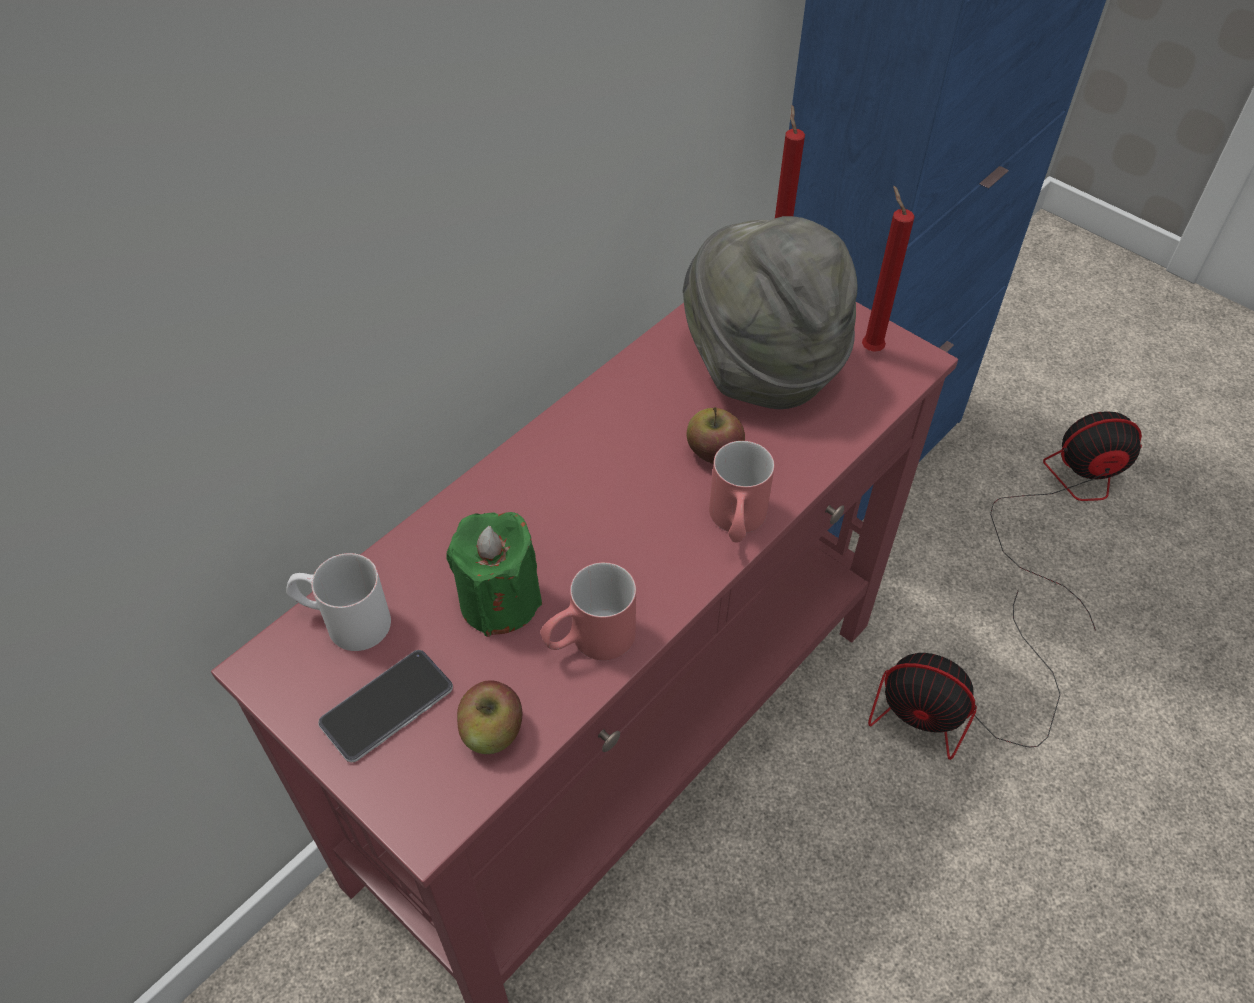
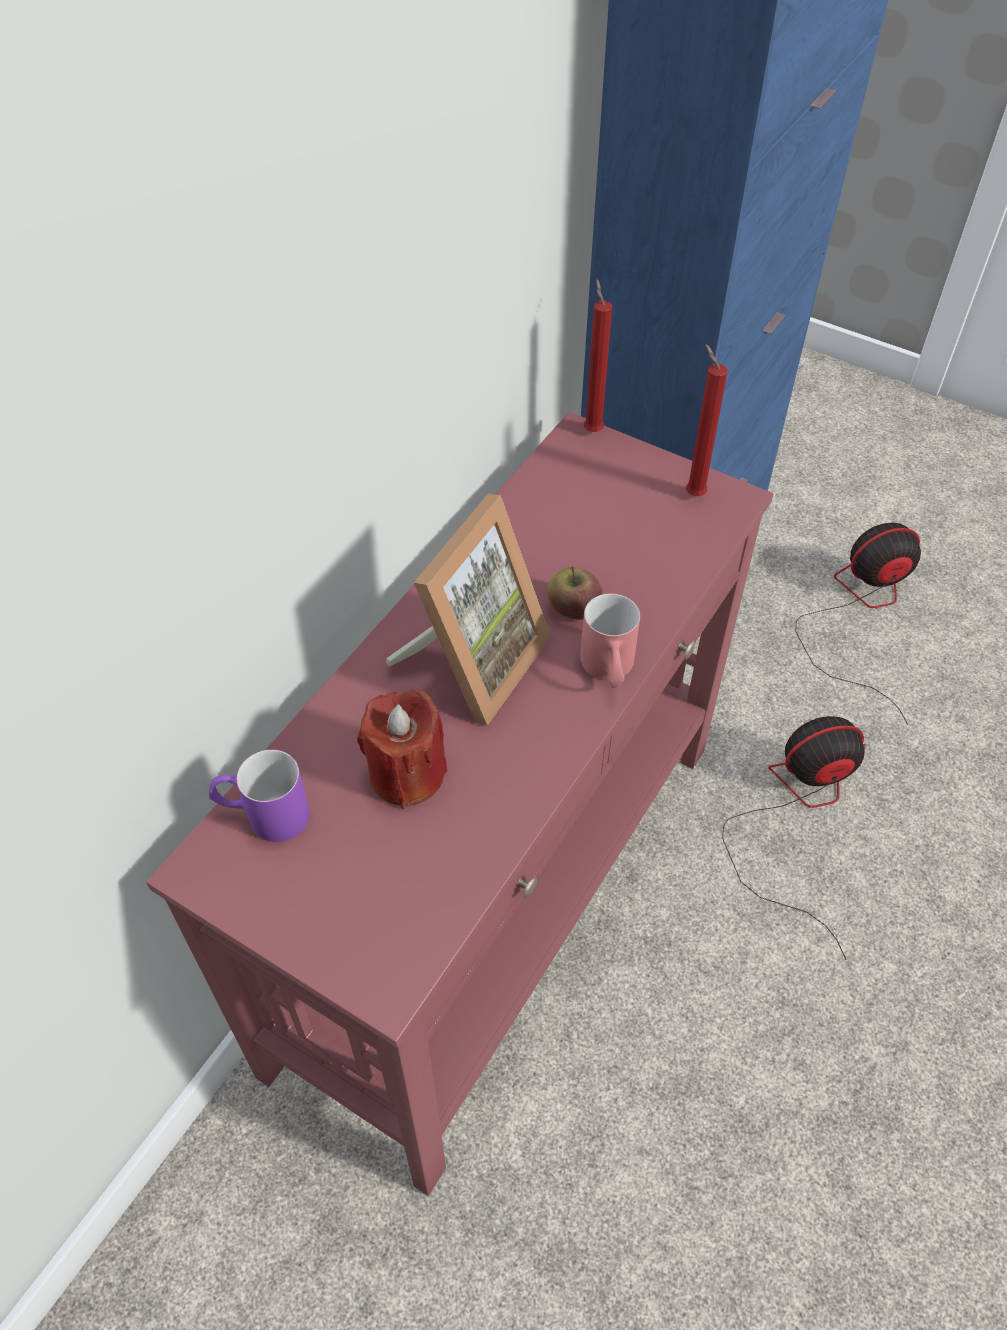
camera: 10 degrees left, 0 degrees up
(343, 621) = (263, 815): white mug -> purple mug
(387, 706) = (324, 888): phone -> none
(492, 731) = (428, 895): apple -> none
(499, 601) = (407, 774): green candle -> red candle
(589, 641) = (498, 798): red mug -> none
(595, 493) = (472, 661): none -> picture frame
(761, 365) = (598, 522): grey hat -> none
(956, 708) = (798, 813): fan -> fan turned 150 degrees clockwise

